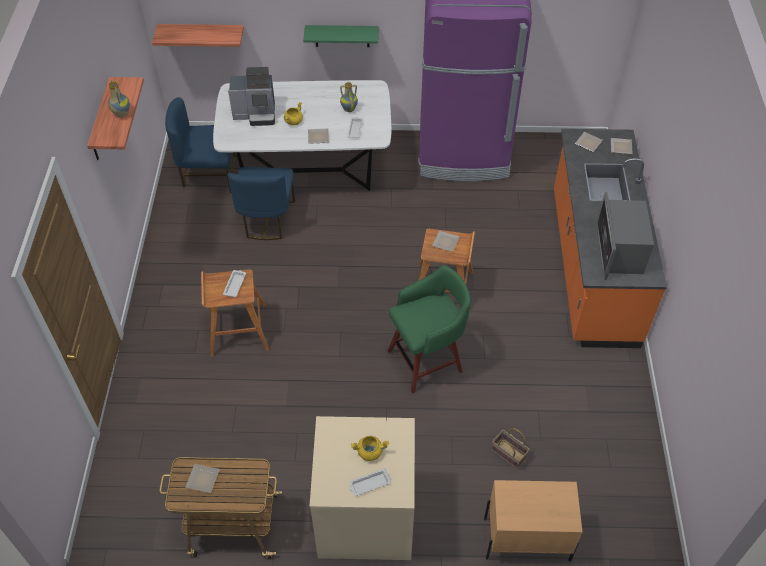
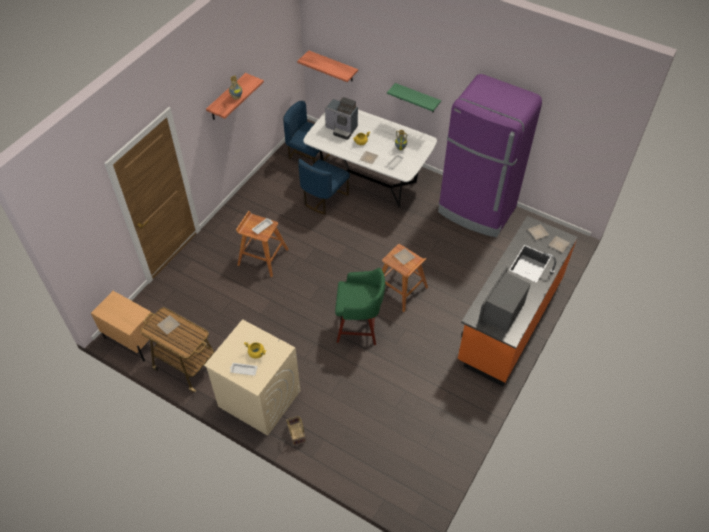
camera: 30 degrees right, 0 degrees up
(507, 454) = (367, 406): basket -> basket (295, 433)
(526, 539) = (342, 460): beige nightstand -> beige nightstand (132, 340)

